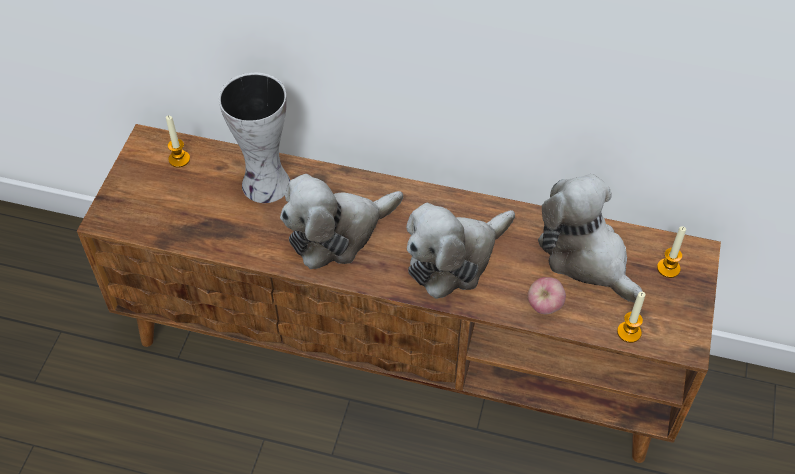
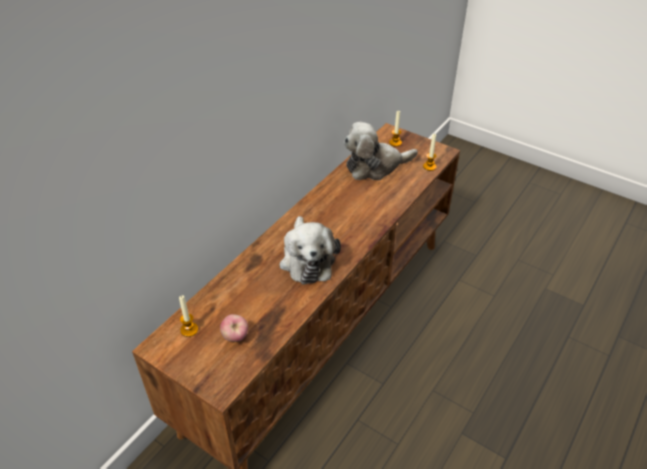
camera: 70 degrees left, 10 degrees down
(263, 184) = (244, 287): vase -> none
(455, 259) = (353, 214): plush toy -> none
(544, 306) = (401, 190): apple -> apple (235, 337)

